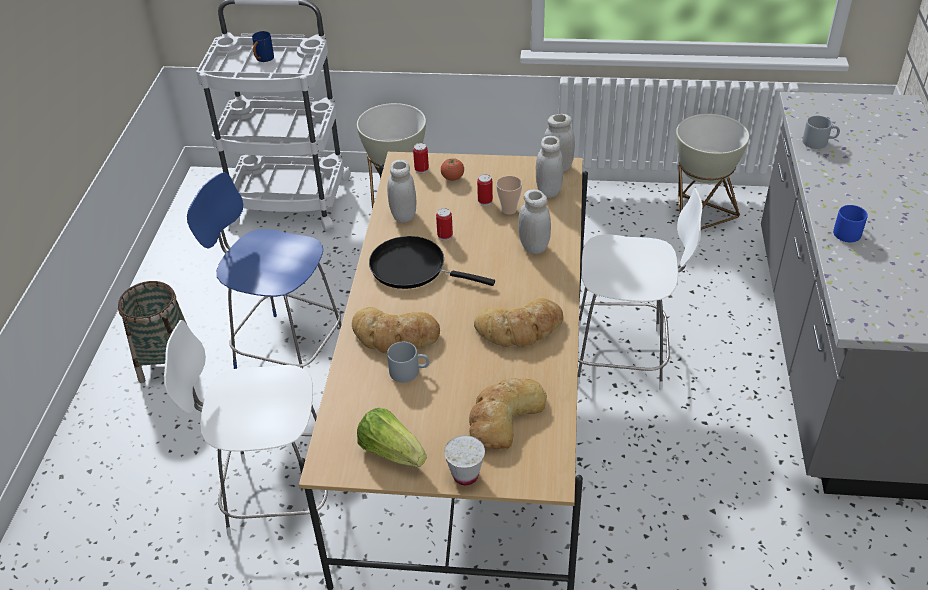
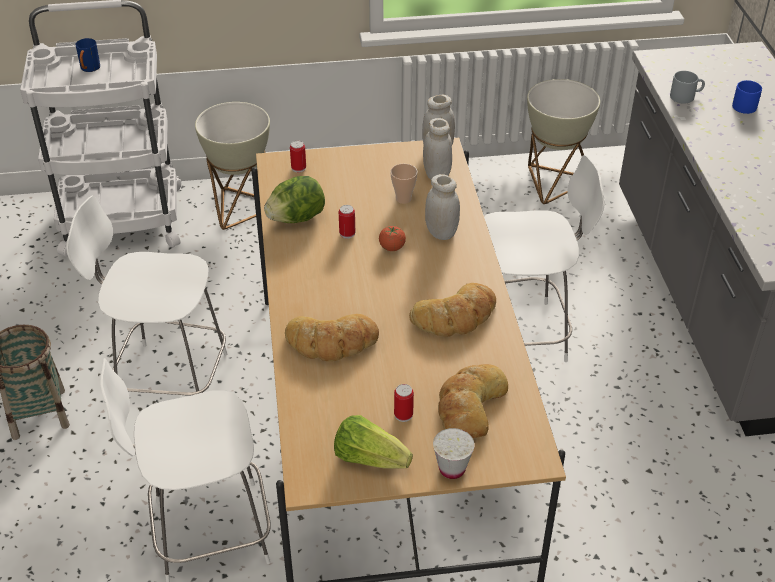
camera: 15 degrees left, 0 degrees up
(286, 350) = (168, 379): blue chair -> white chair
(403, 215) = (296, 218): white jar -> lettuce
(409, 371) = (359, 375): grey mug -> none
(413, 268) = (326, 271): black frying pan -> none
(452, 178) = (334, 173): tomato -> tomato (392, 248)
(485, 201) = (376, 193): can -> can (403, 415)
(848, 231) = (739, 179): blue mug -> blue mug (744, 104)

